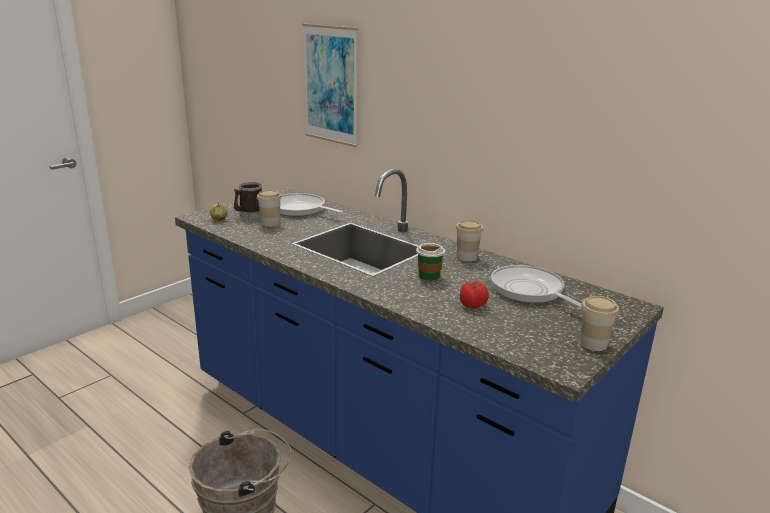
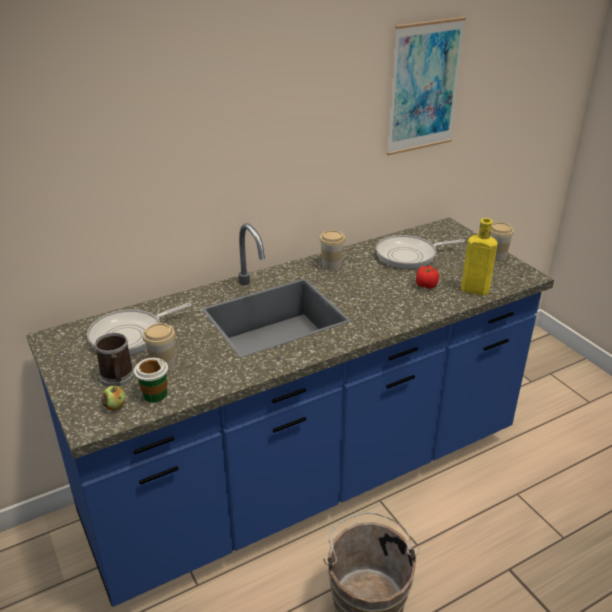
camera: 70 degrees left, 10 degrees up
(330, 85) = (80, 170): picture -> picture (424, 87)
(429, 276) = (364, 292): cup -> cup (155, 394)
(489, 332) = (472, 289): none -> yellow bottle

